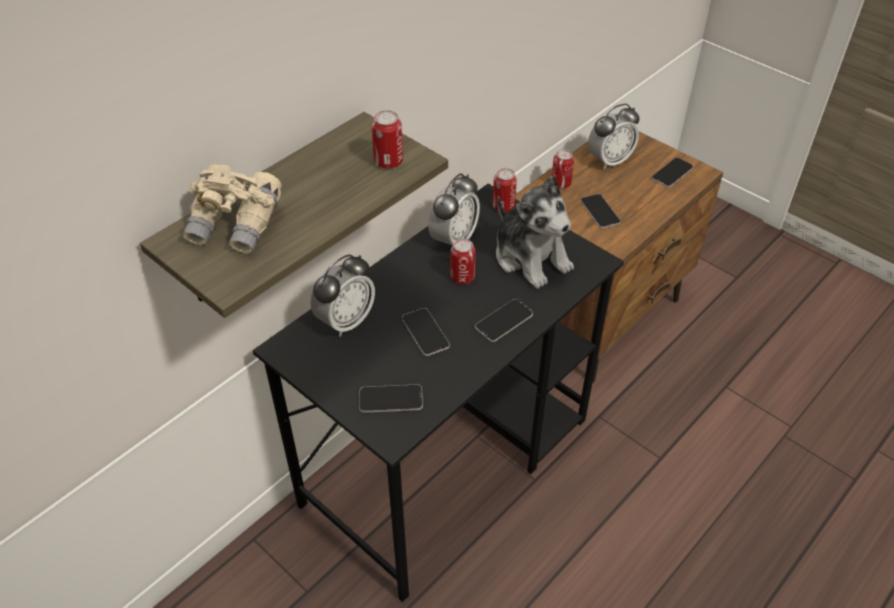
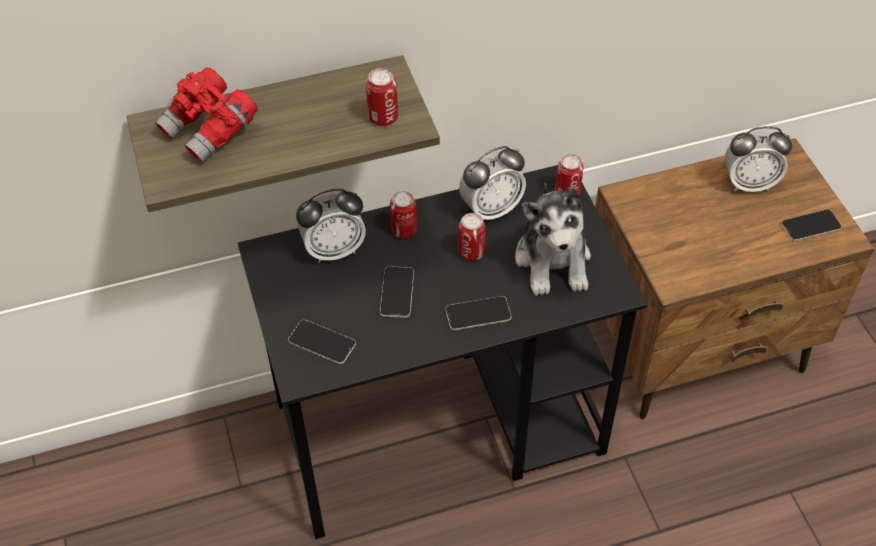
camera: 30 degrees right, 5 degrees up
(237, 225) = (210, 130): beige binoculars -> red binoculars
(560, 184) = (673, 189): can -> can (404, 230)
(600, 211) = (692, 238): phone -> none

